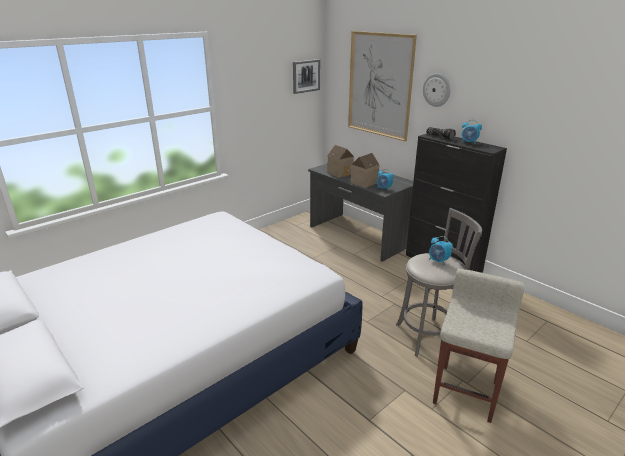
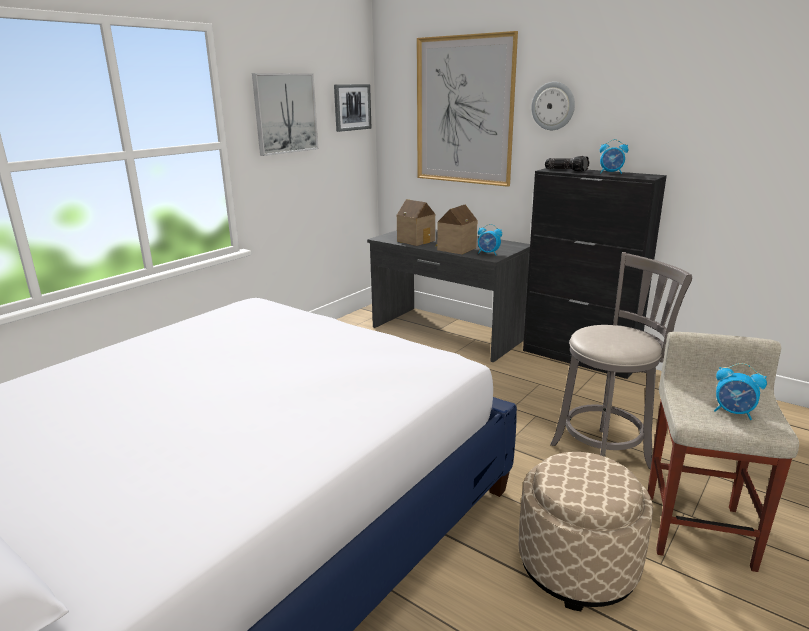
camera: 10 degrees left, 5 degrees down
(256, 84) = (285, 113): none -> picture
(380, 402) = (577, 566): none -> beige ottoman
(438, 261) = (618, 333): alarm clock -> alarm clock (733, 413)

